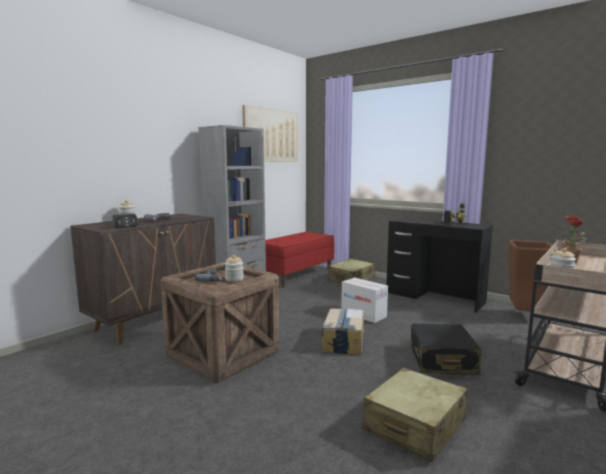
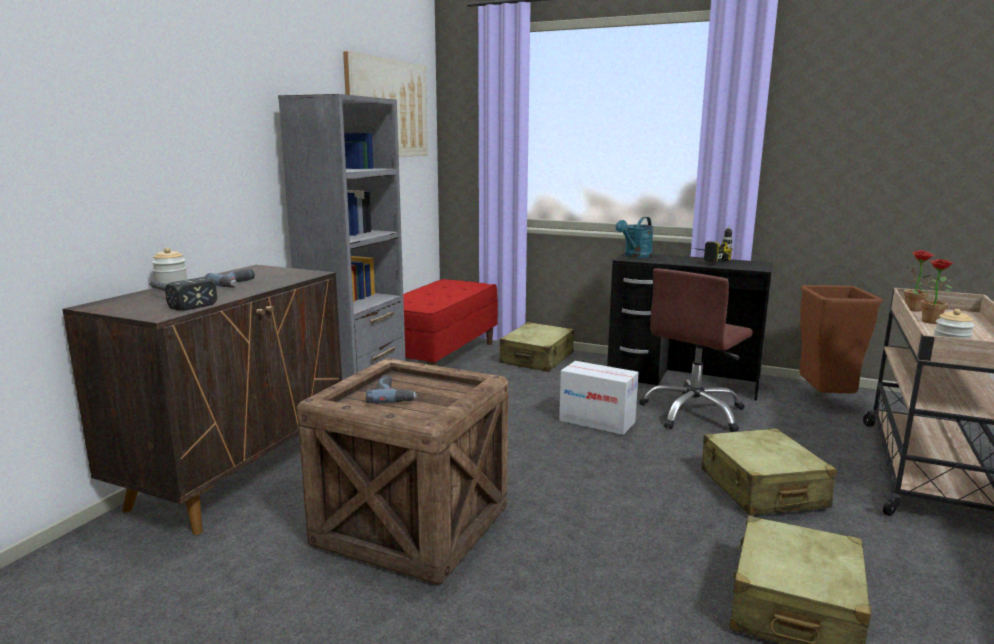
camera: 15 degrees left, 5 degrees up
(234, 279) = (433, 392): jar -> none
(343, 341) = (597, 474): cardboard box -> none
(406, 219) = (635, 256): none -> turquoise watering can
(428, 315) = (693, 413): none -> brown office chair
(442, 360) = (762, 489): black suitcase -> beige suitcase

